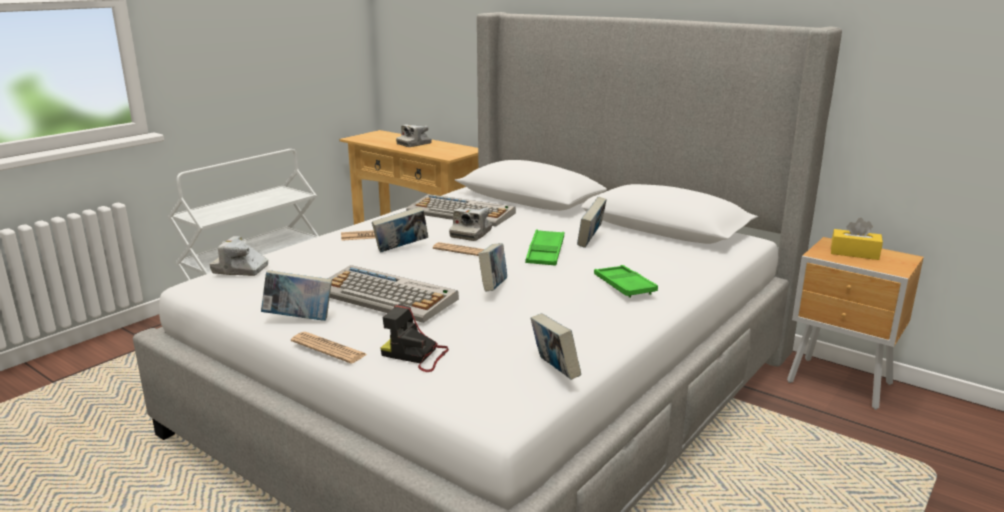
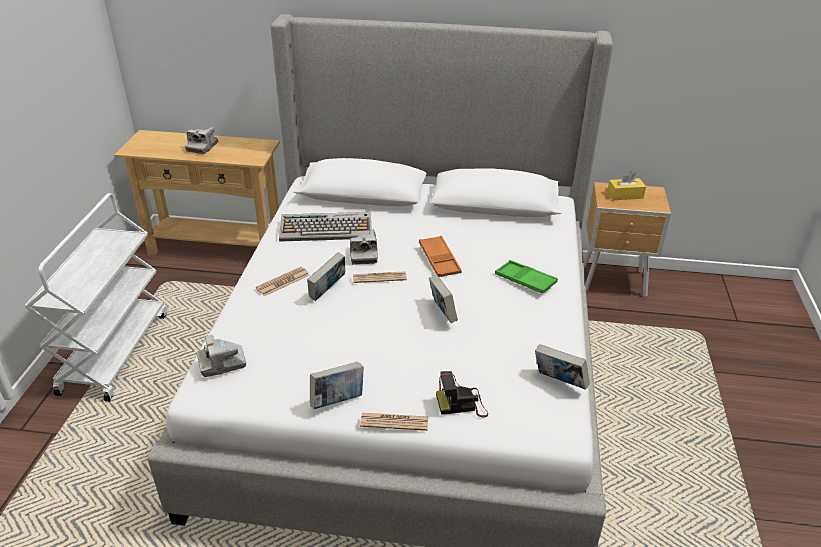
camera: 30 degrees left, 15 degrees up
(387, 296) = (379, 352): keyboard -> none
(545, 253) = (439, 260): green tray -> orange tray
(591, 241) = (457, 235): book -> none

